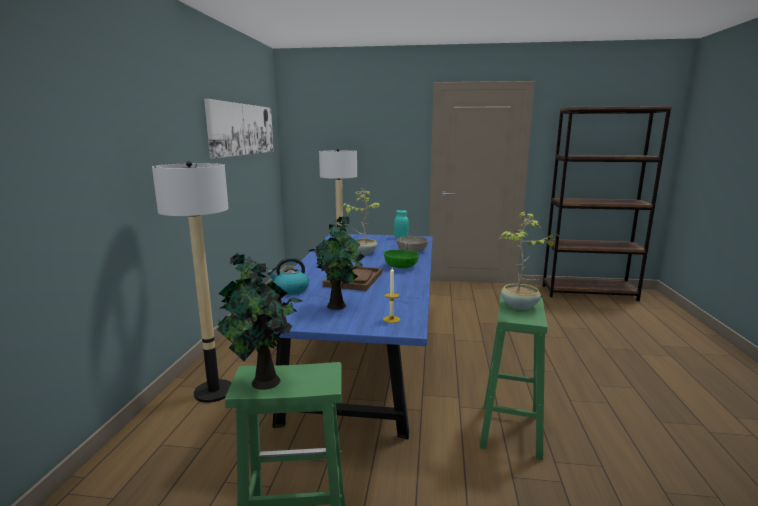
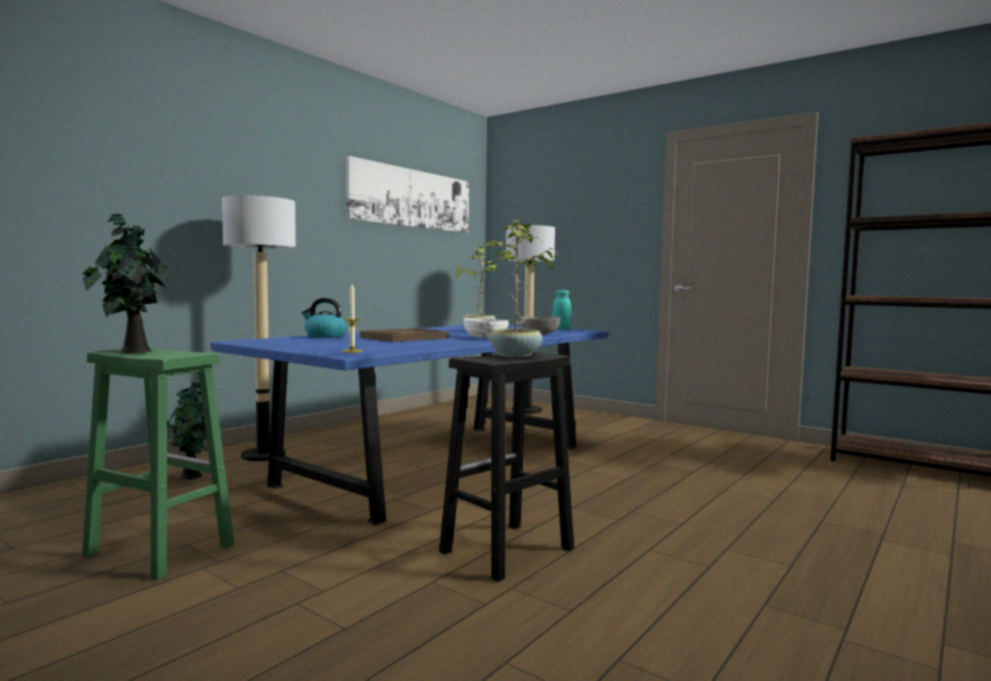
camera: 30 degrees right, 10 degrees down
(338, 305) = (333, 343): potted plant -> potted plant (192, 476)
(401, 266) = (485, 337): green bowl -> white bowl
(511, 431) = (506, 551): green stool -> black stool

